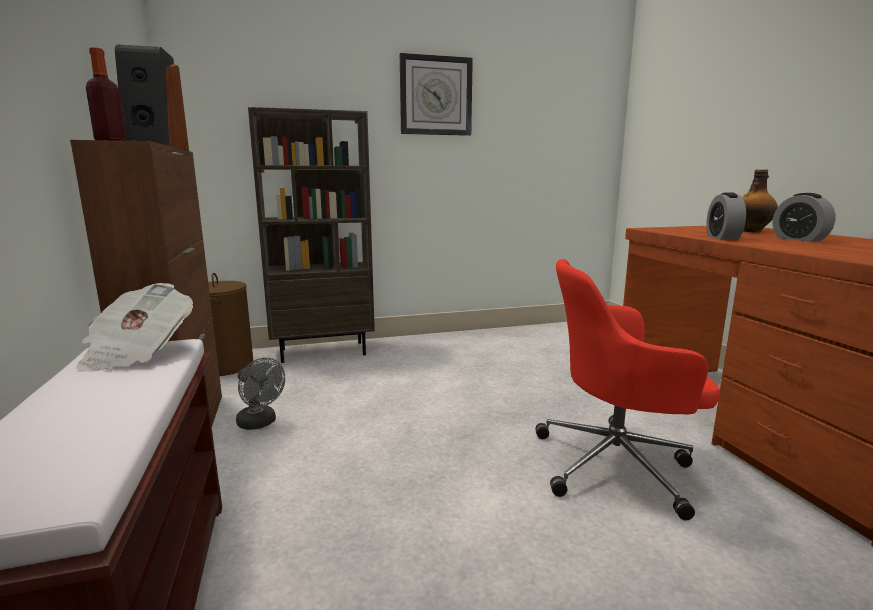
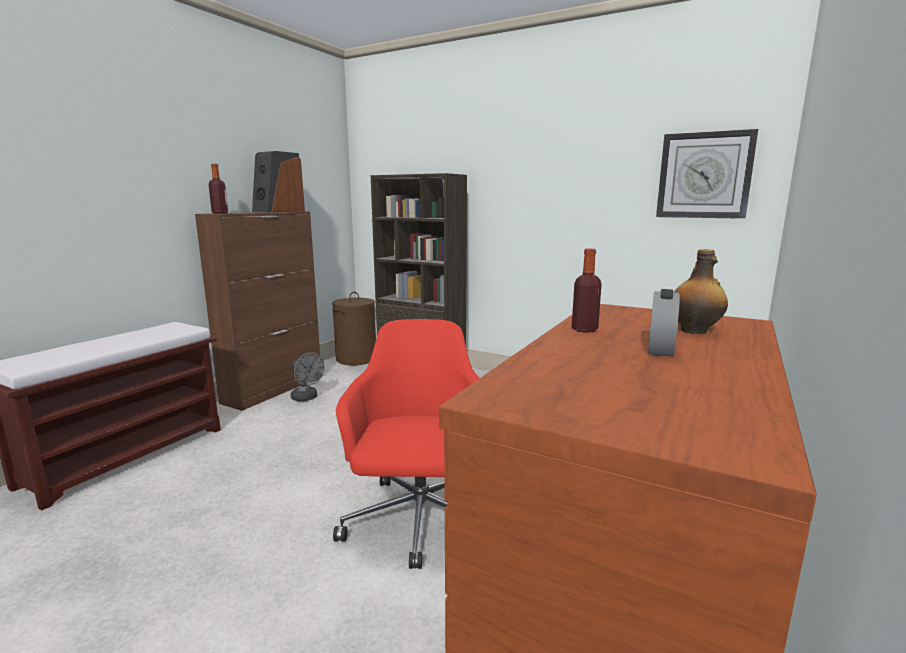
camera: 45 degrees right, 0 degrees up
(137, 353) = (174, 328): newspaper -> none
(260, 423) = (307, 398): grey fan -> grey fan turned 45 degrees counterclockwise
(436, 96) = (536, 150): wall clock -> wall clock (704, 175)
(617, 465) = (419, 522): red office chair -> red office chair turned 45 degrees clockwise
(722, 238) = (584, 329): alarm clock -> bottle

